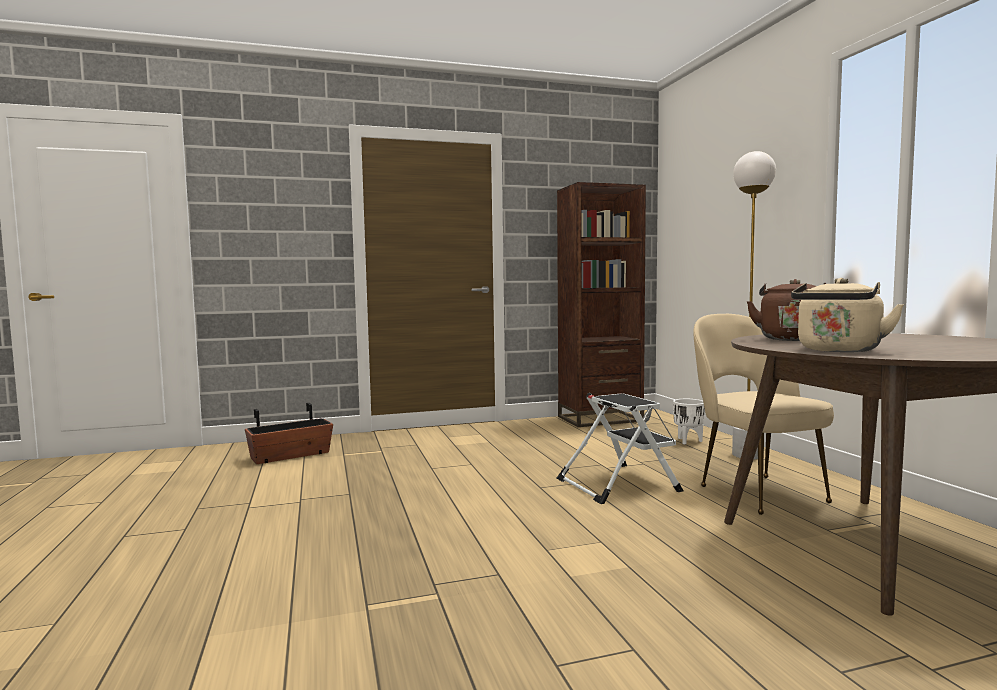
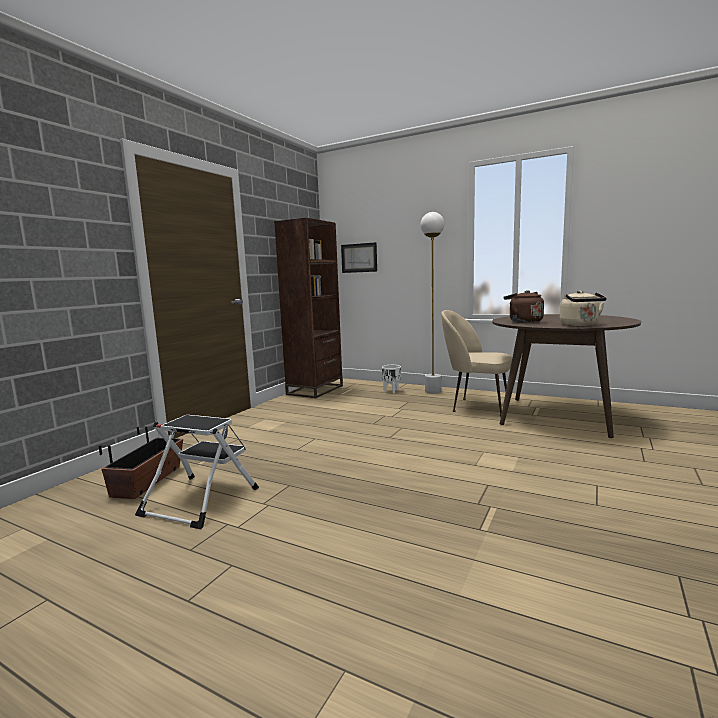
camera: 45 degrees left, 5 degrees up
(618, 483) = (418, 422): step ladder -> step ladder (200, 499)
(692, 234) = (359, 258): none -> picture

